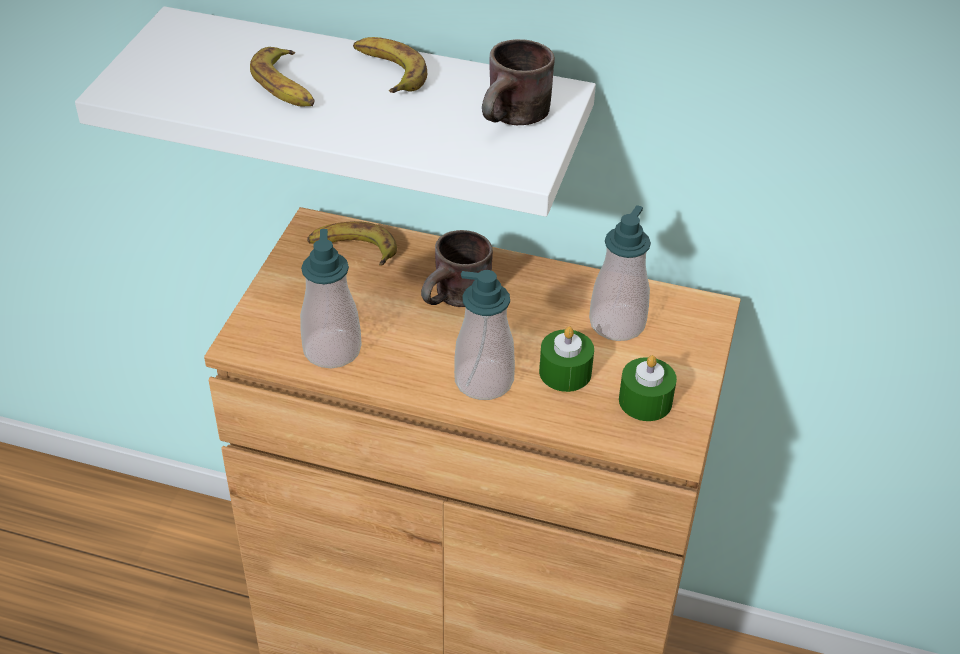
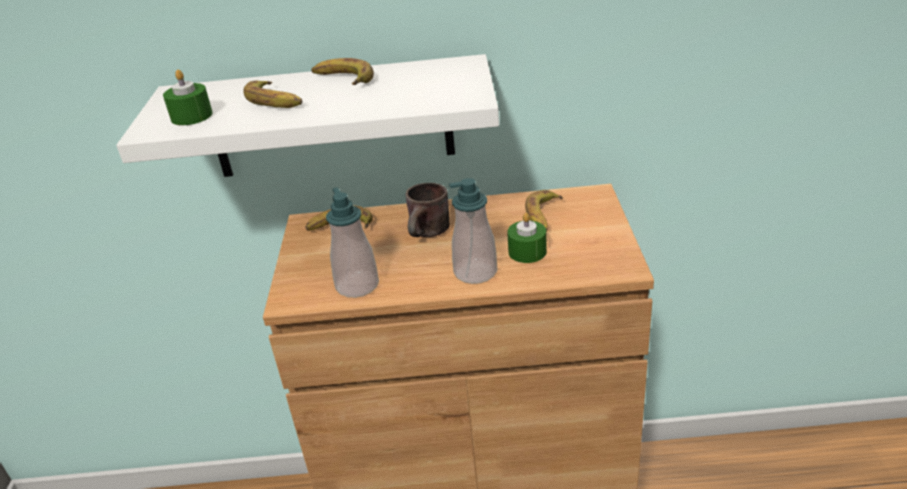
camera: 15 degrees left, 10 degrees down
(517, 120) = (448, 79): brown mug -> none
(617, 323) = (543, 217): soap dispenser -> banana
(645, 401) = (590, 251): green candle -> green candle (191, 116)

